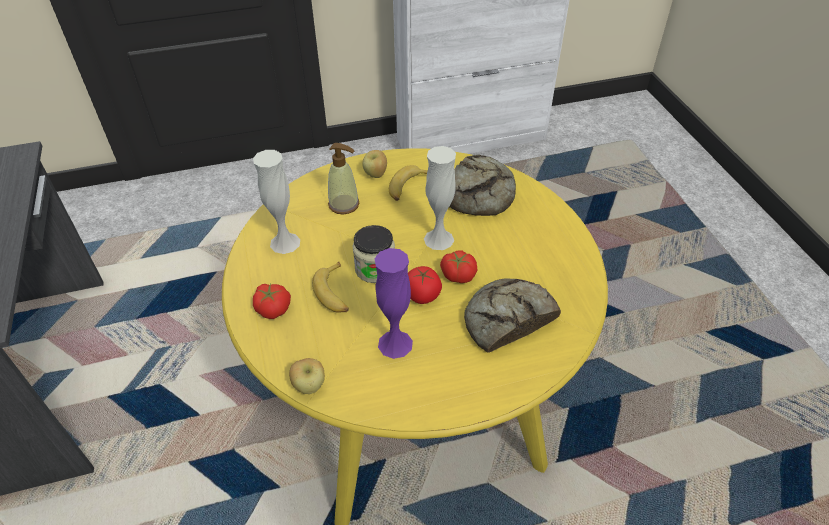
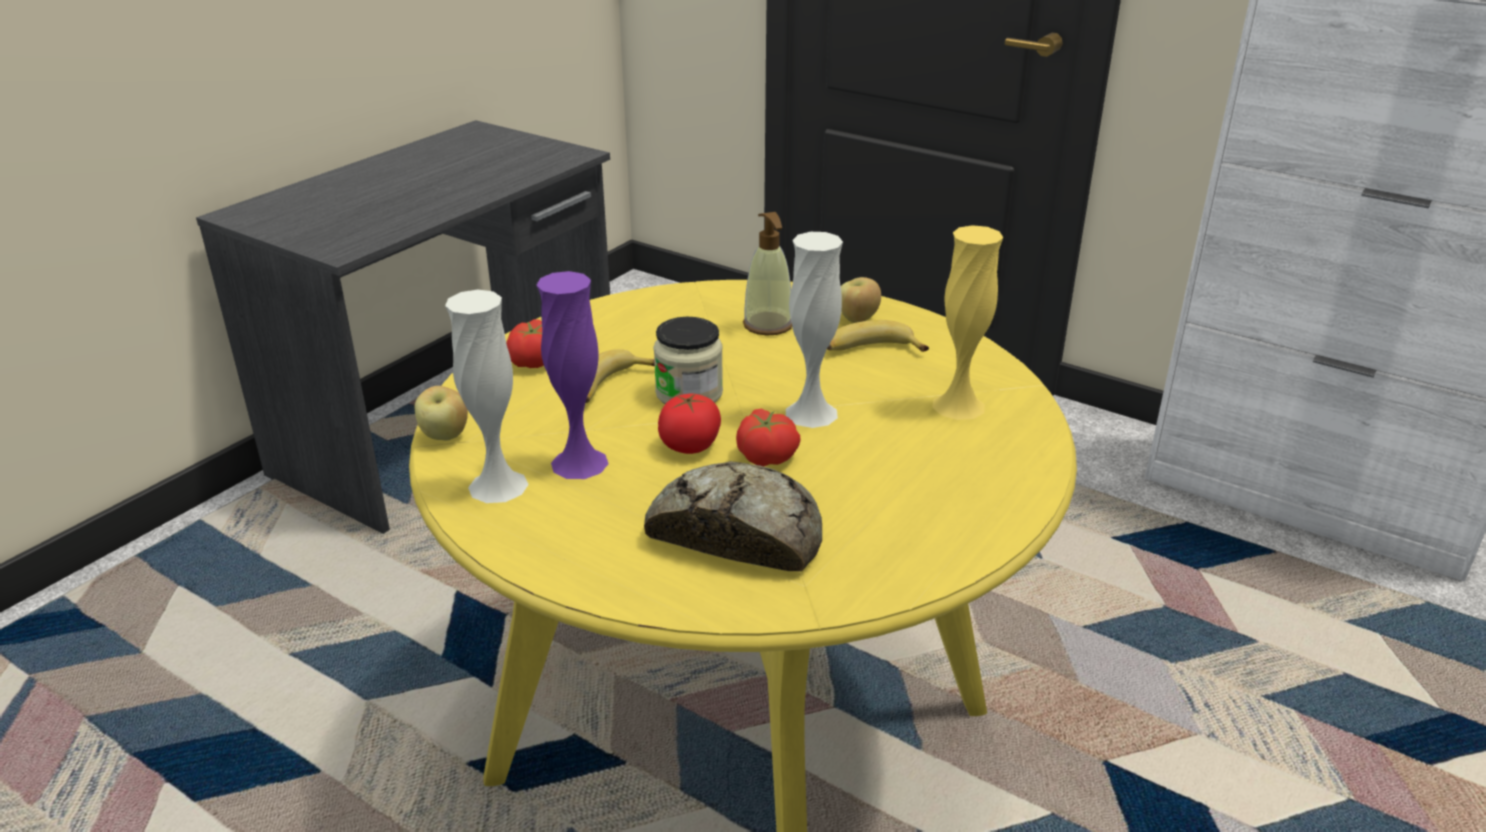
camera: 50 degrees right, 15 degrees down
(285, 243) = (647, 321): white vase -> white vase (498, 486)
(481, 193) = (958, 406): bread -> yellow vase

